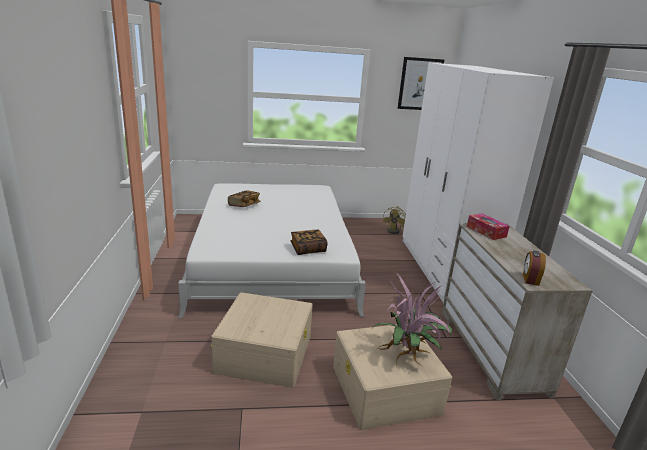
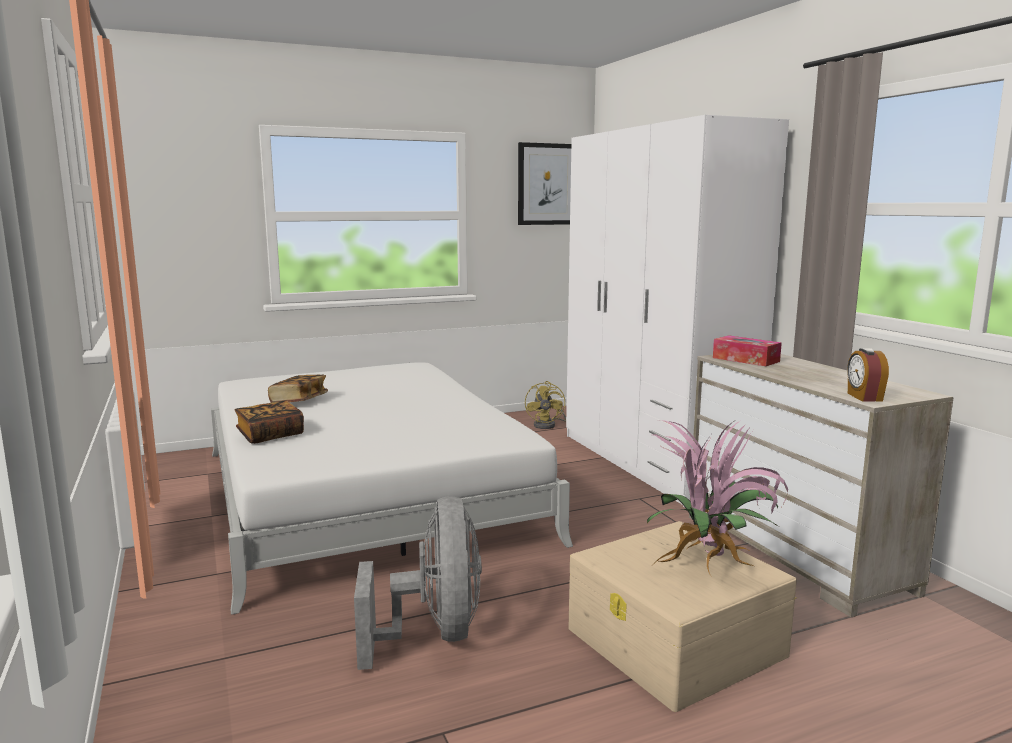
camera: 15 degrees left, 10 degrees down
(265, 353) = (434, 634): beige storage box -> grey fan
(308, 249) = (457, 441): book -> book (270, 435)

